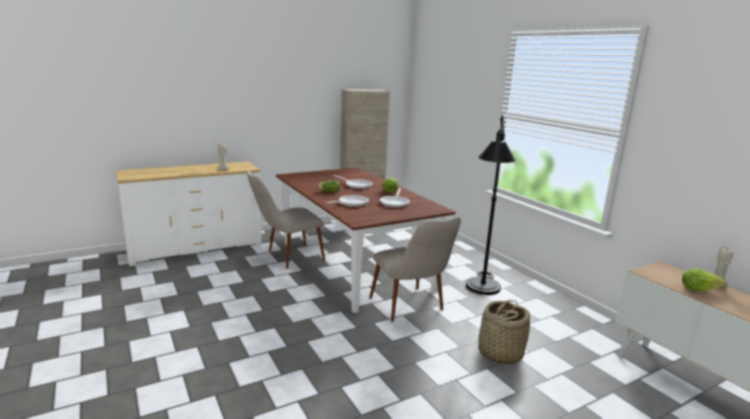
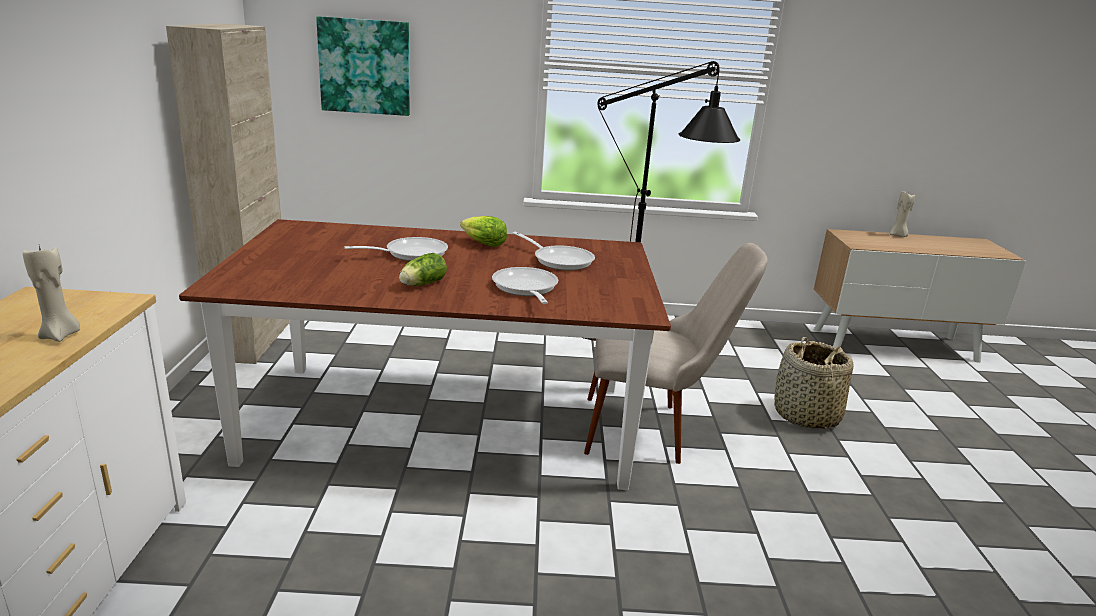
camera: 60 degrees left, 5 degrees up
(286, 257) = (306, 488): beige chair -> none
(440, 111) = (365, 66): none -> picture
(698, 289) = (906, 244): lettuce -> none

